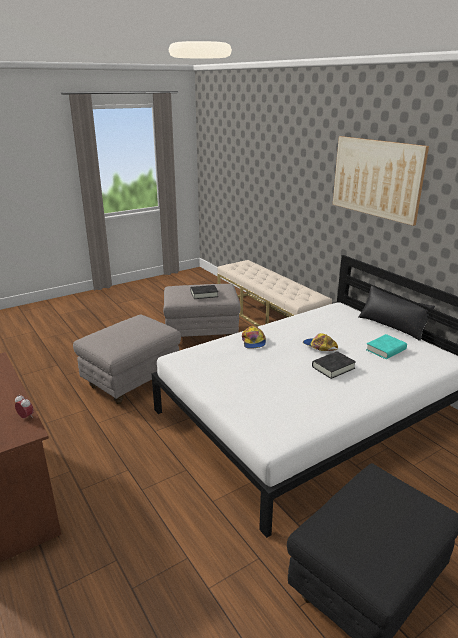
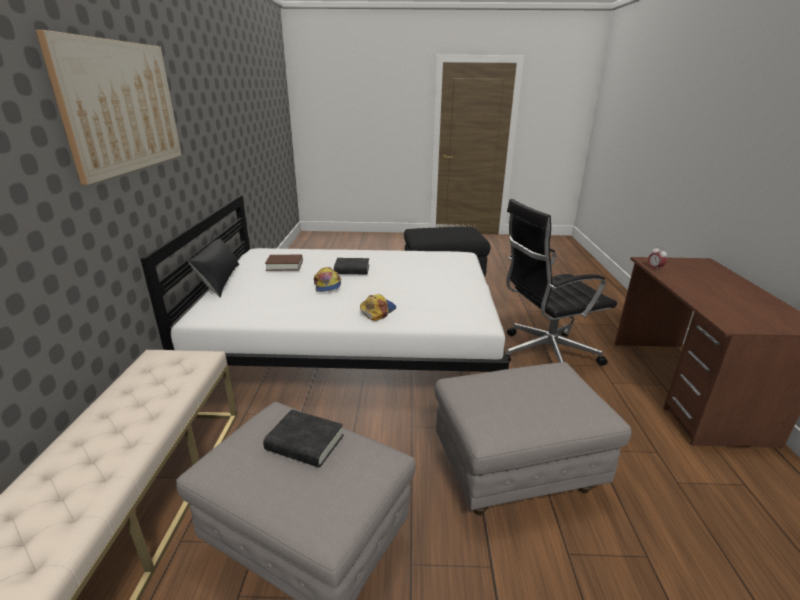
camera: 145 degrees left, 0 degrees up
(139, 477) = (544, 355): none -> black office chair
(386, 350) = (284, 265): turquoise book -> brown book

